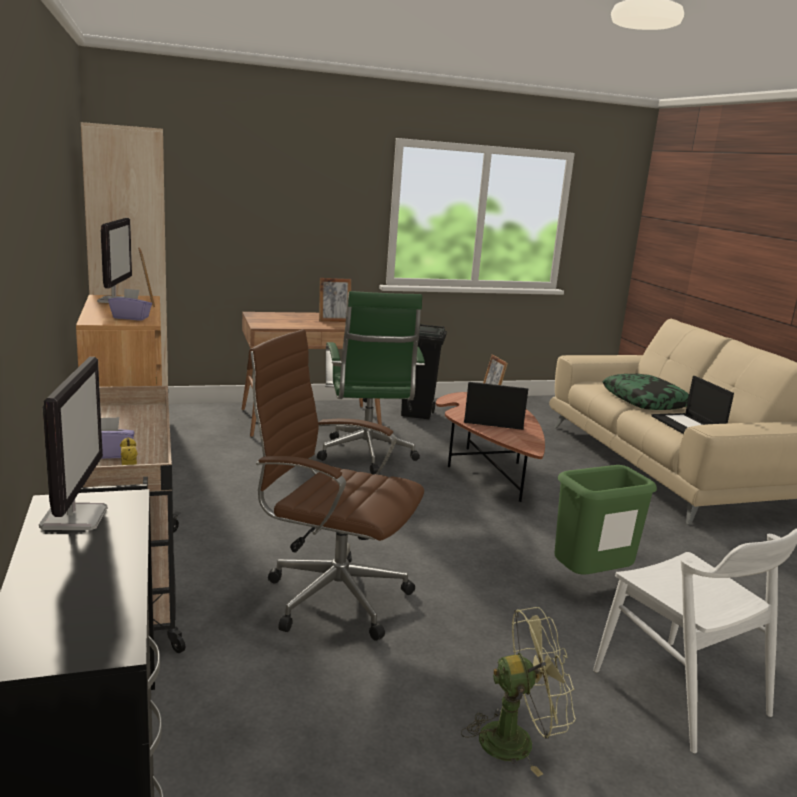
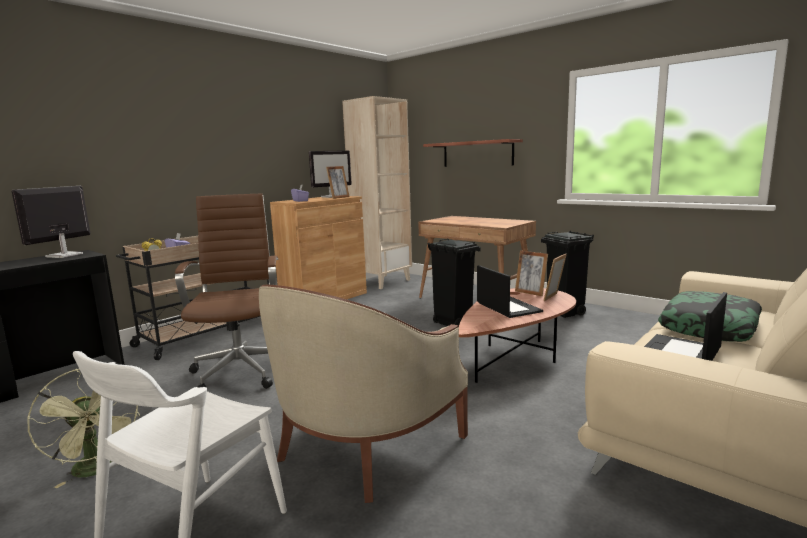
camera: 60 degrees right, 5 degrees down
(74, 517) = (64, 255): monitor -> monitor turned 150 degrees clockwise
(267, 223) = (477, 154): none -> shelf
(334, 320) = (487, 222): picture frame -> picture frame (530, 292)
(367, 456) = (453, 324): green office chair -> black trash can
(590, 581) = (365, 445): green trash can -> beige armchair

